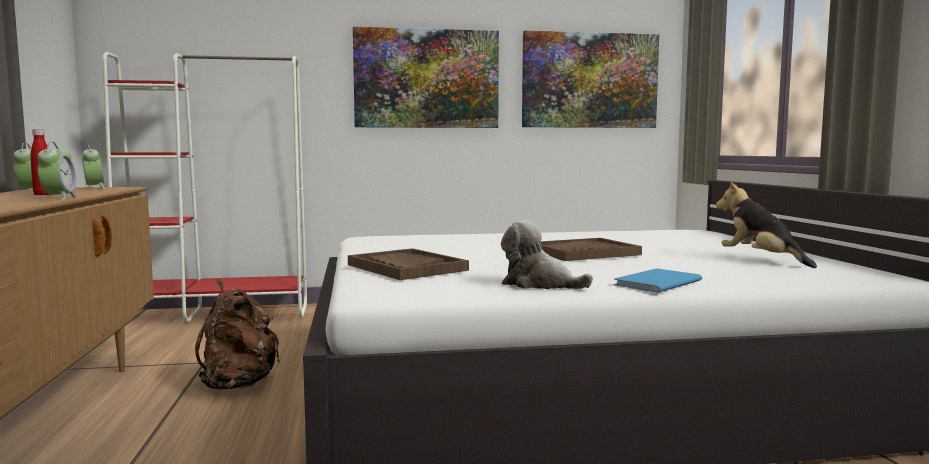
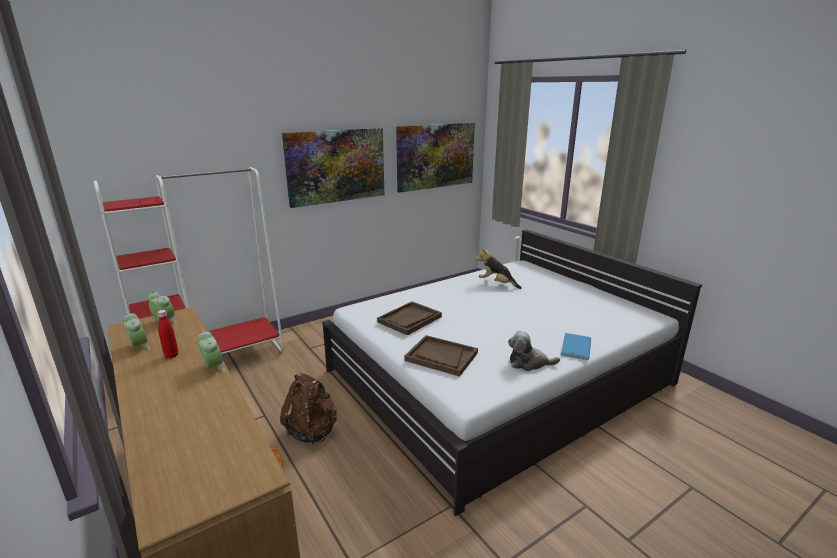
camera: 25 degrees left, 15 degrees up
(583, 253) = (505, 313): brown tray -> brown tray (409, 319)
(761, 260) = (589, 305): plush toy -> plush toy (496, 284)

